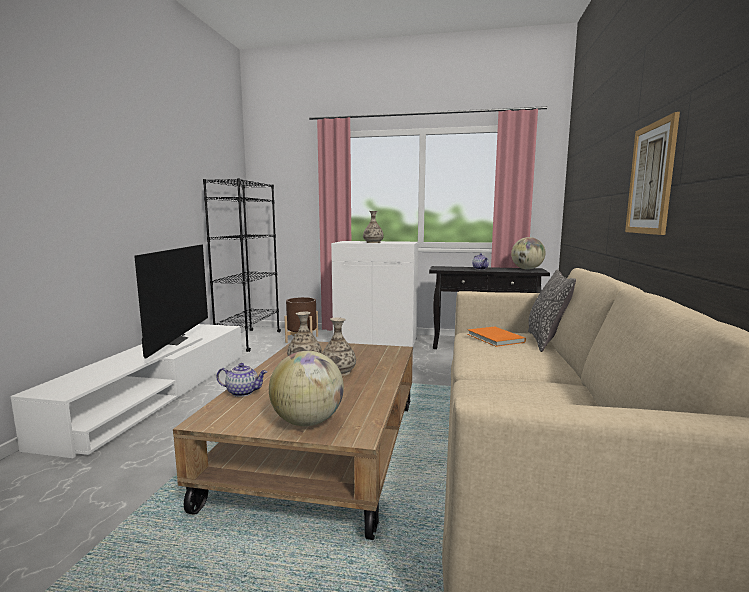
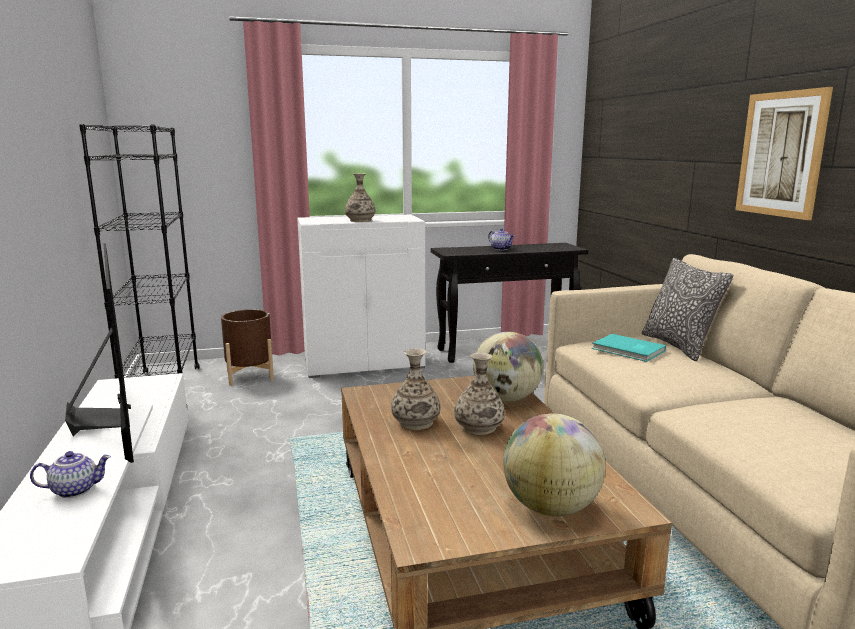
camera: 25 degrees left, 5 degrees up
(243, 392) = (404, 486): teapot -> teapot (75, 489)
(494, 338) = (628, 350): orange book -> turquoise book
(527, 269) = (554, 246): globe -> globe (506, 398)

